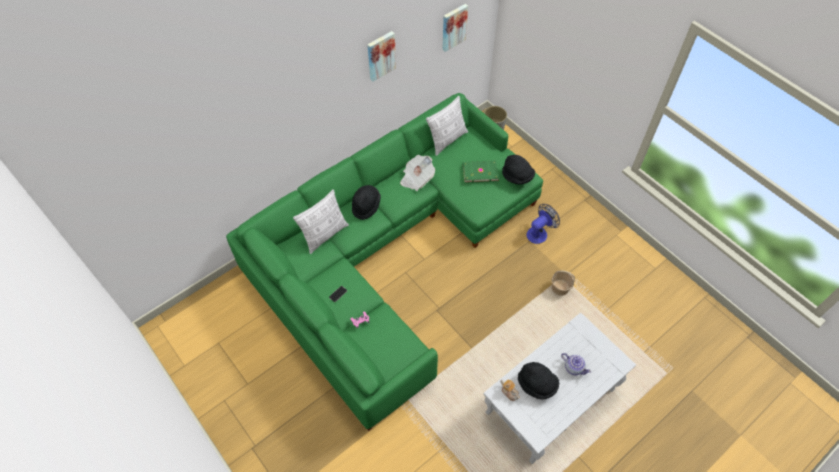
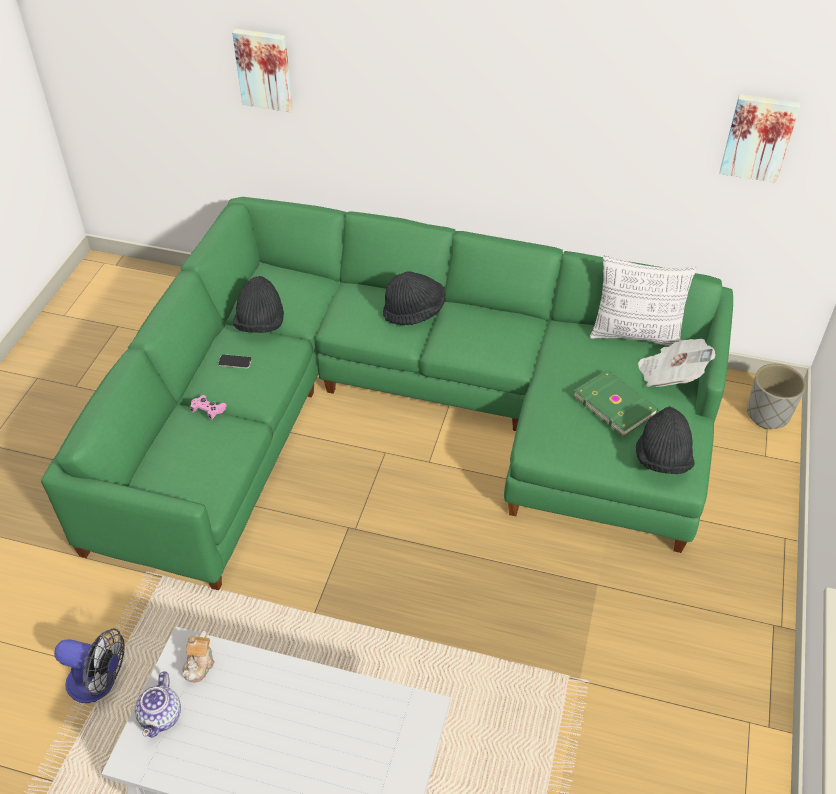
camera: 55 degrees right, 10 degrees down
(325, 235) = (325, 298): pillow -> none
(380, 55) = (578, 84): picture -> picture (264, 69)
(416, 179) = (521, 339): newspaper -> newspaper (670, 375)
(537, 384) = (242, 700): black hat -> black hat (260, 324)
(539, 233) = (628, 591): fan -> fan (99, 683)
(560, 287) = (542, 685): basket -> none
(573, 367) = (319, 745): teapot -> teapot (161, 715)

